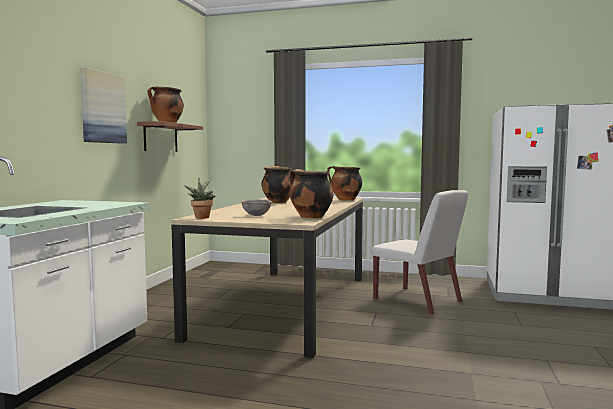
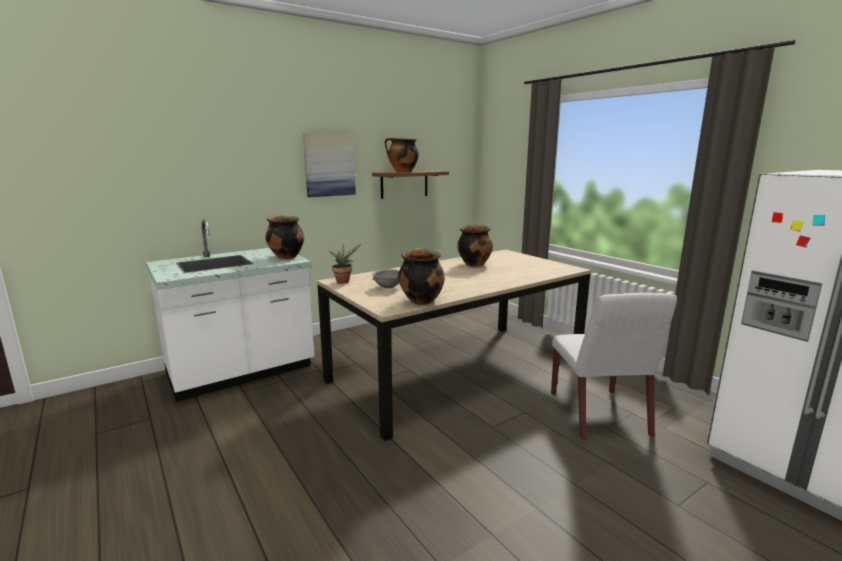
camera: 40 degrees right, 10 degrees up
(345, 200) = (556, 271): cooking pot -> cooking pot (285, 257)

